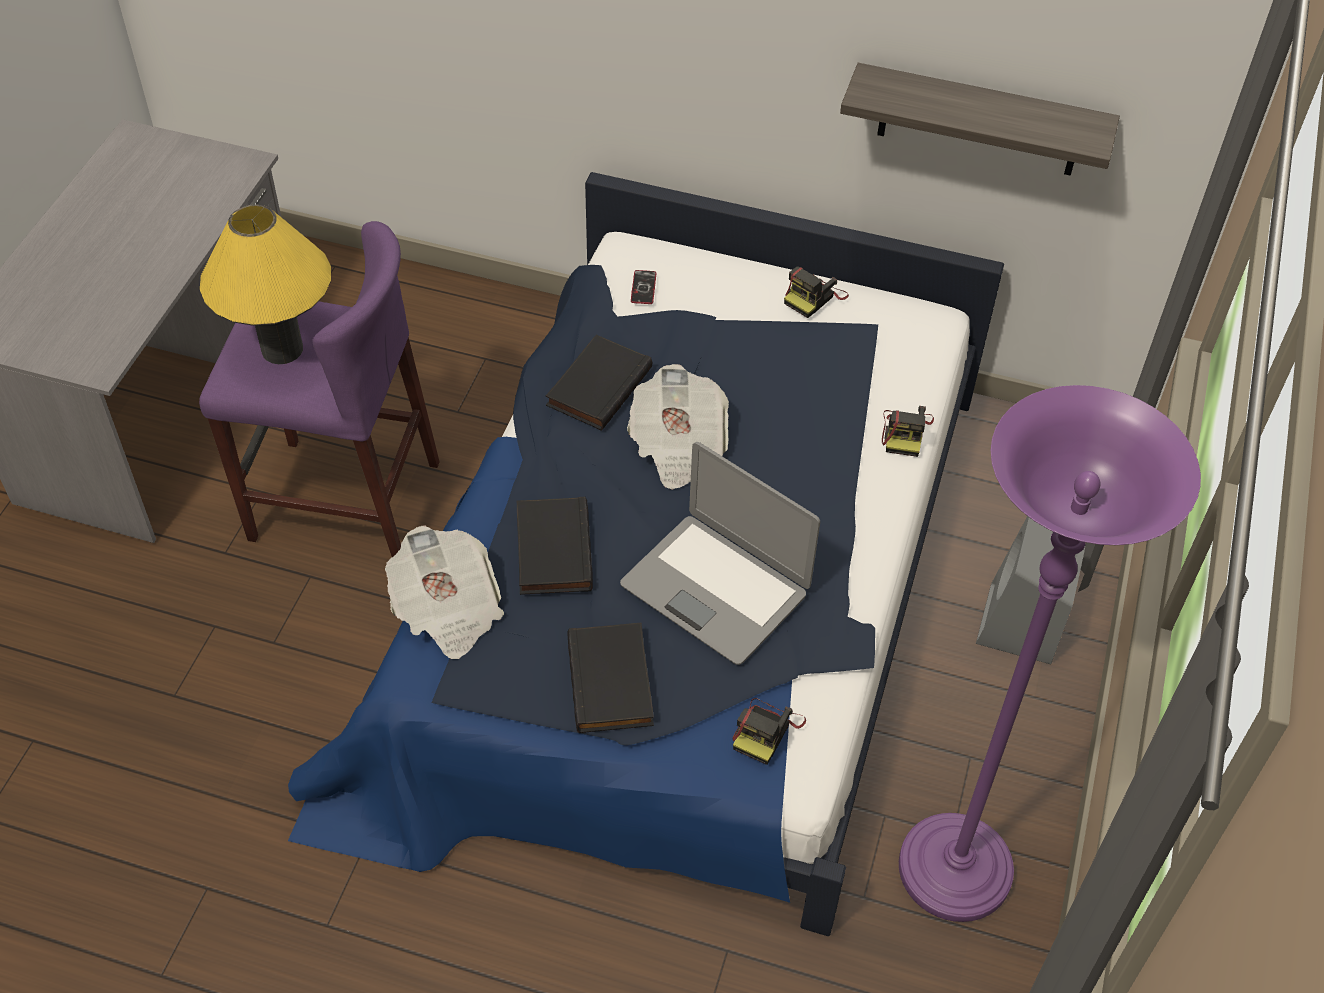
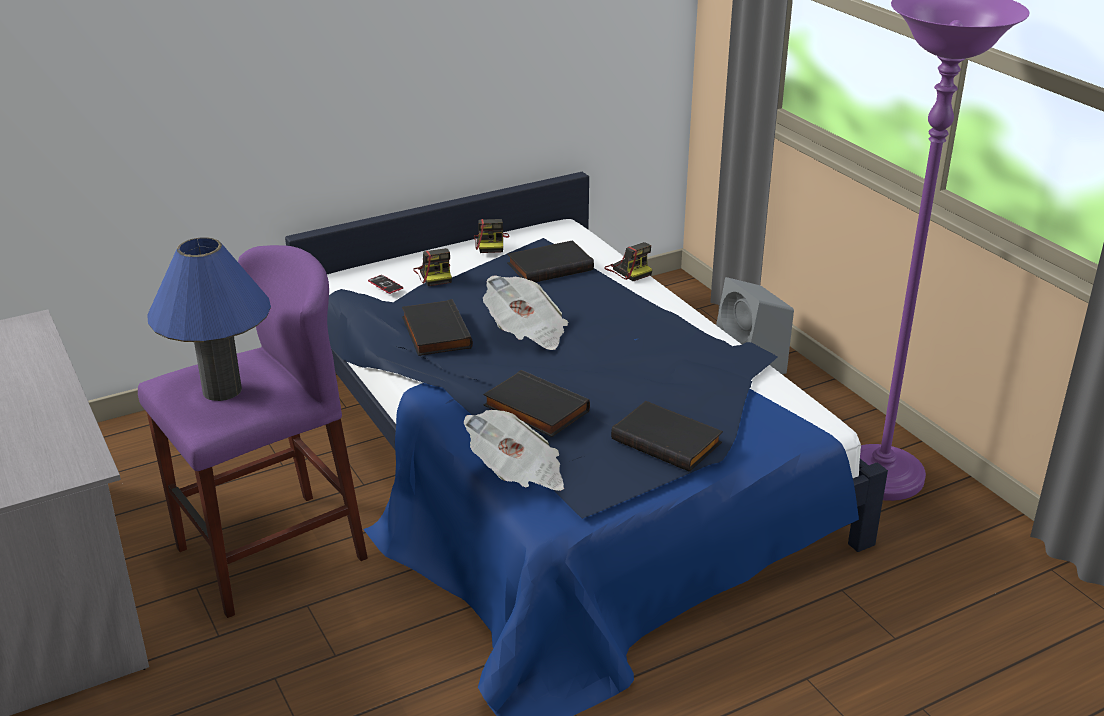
camera: 45 degrees left, 20 degrees down
(282, 349) = (222, 390): yellow table lamp -> blue table lamp
(715, 588) = (652, 371): laptop -> none
(766, 731) = (776, 409): camera -> camera (435, 275)
(827, 371) = (550, 266): none -> black book
(980, 121) = (546, 68): shelf -> none

